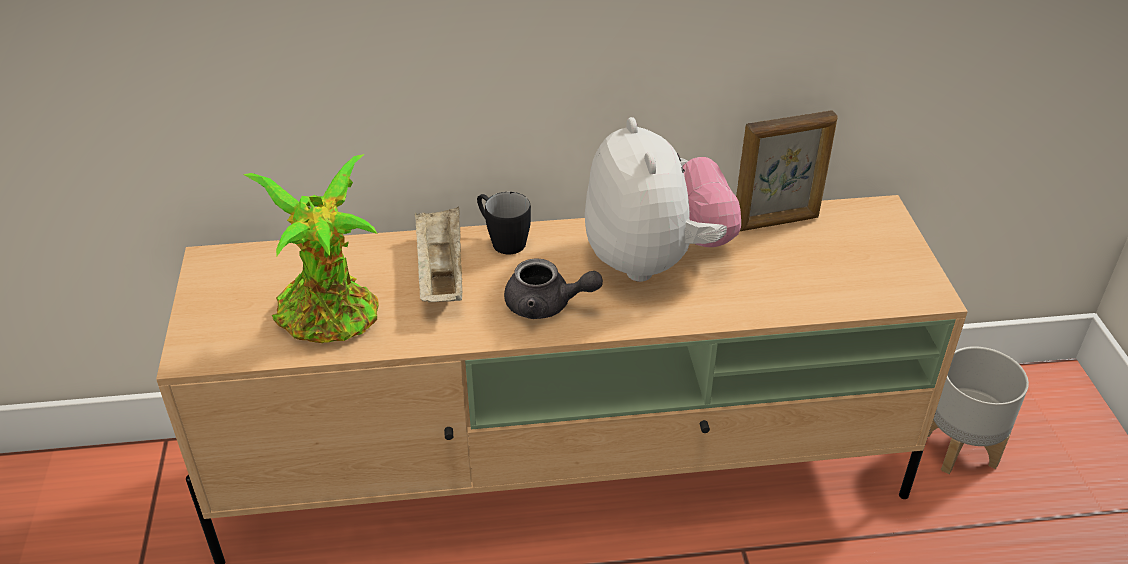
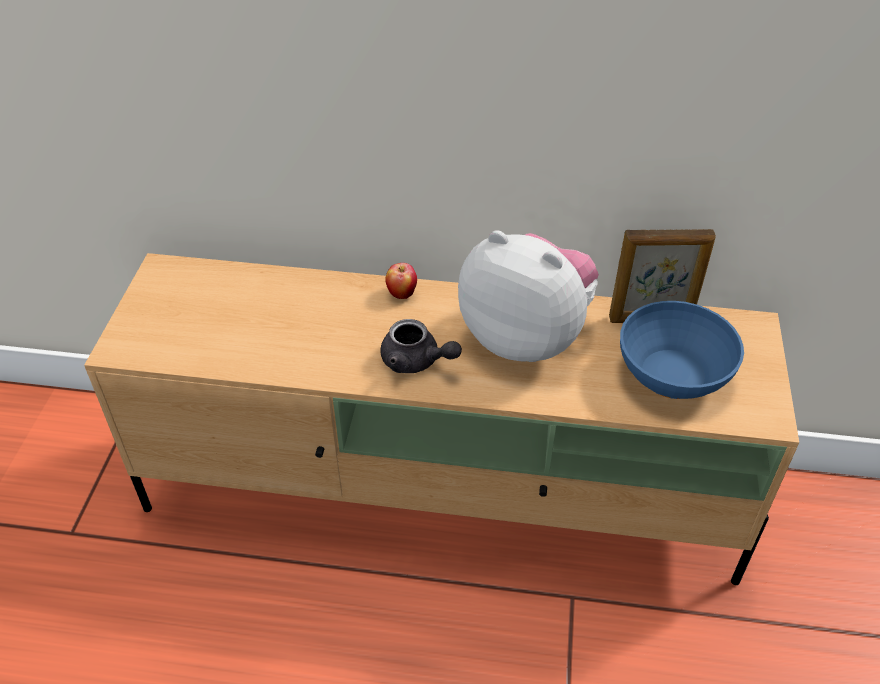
camera: 15 degrees right, 5 degrees up
(332, 318) = (237, 338): potted plant -> none
(440, 272) = (339, 314): beige tray -> none
(502, 240) = (401, 293): black mug -> apple
(655, 260) = (526, 336): plush toy -> plush toy turned 60 degrees counterclockwise
(821, 270) = (674, 374): none -> blue bowl
(960, 449) = (804, 550): grey planter -> none

